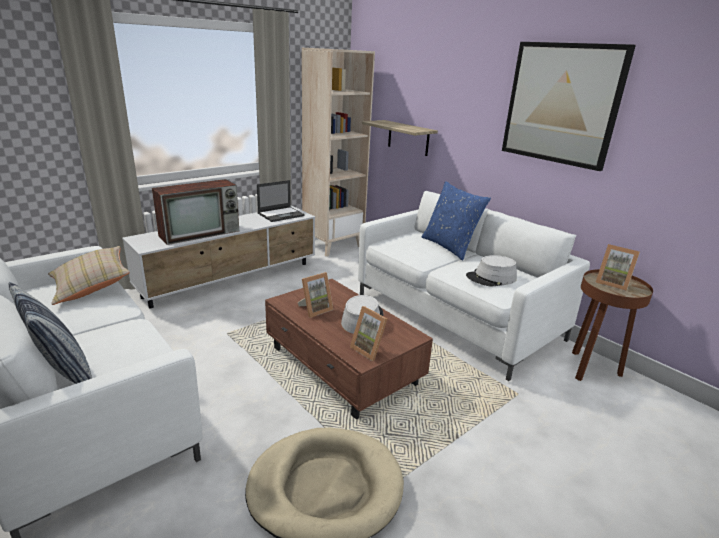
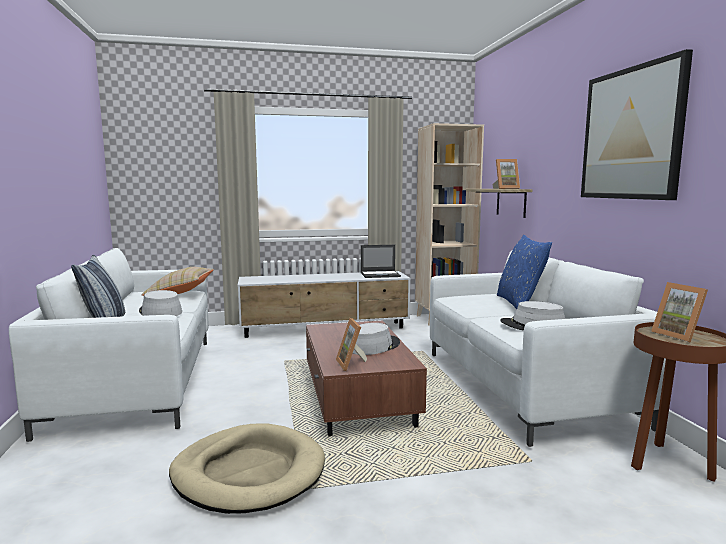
camera: 30 degrees right, 15 degrees down
(109, 329) = (160, 312): none -> grey hat
(201, 233) = (298, 279): television -> none
(315, 309) = (339, 335): picture frame -> picture frame (505, 188)

